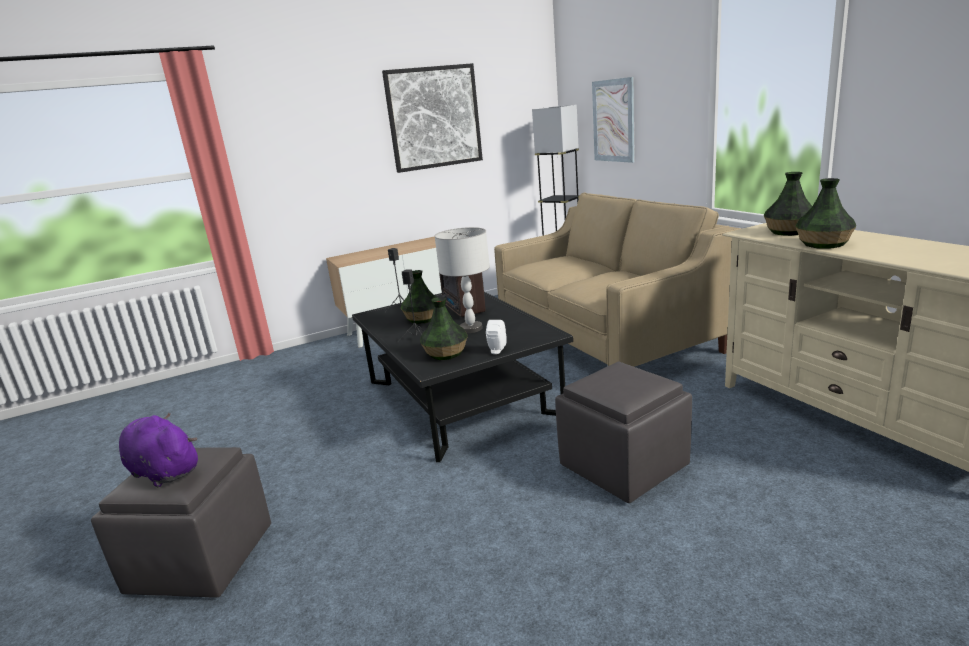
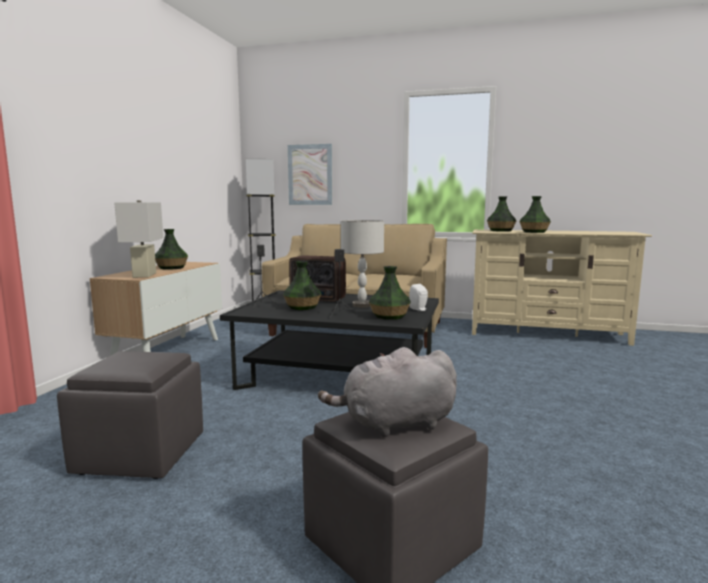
camera: 50 degrees left, 10 degrees down
(163, 471) = (394, 424): purple plush toy -> grey plush toy
(359, 259) = (144, 275): none -> white table lamp
(404, 248) = (172, 268): none -> vase
(434, 117) = (175, 149): picture -> none
(623, 465) = (511, 374): grey ottoman -> grey ottoman (140, 453)

